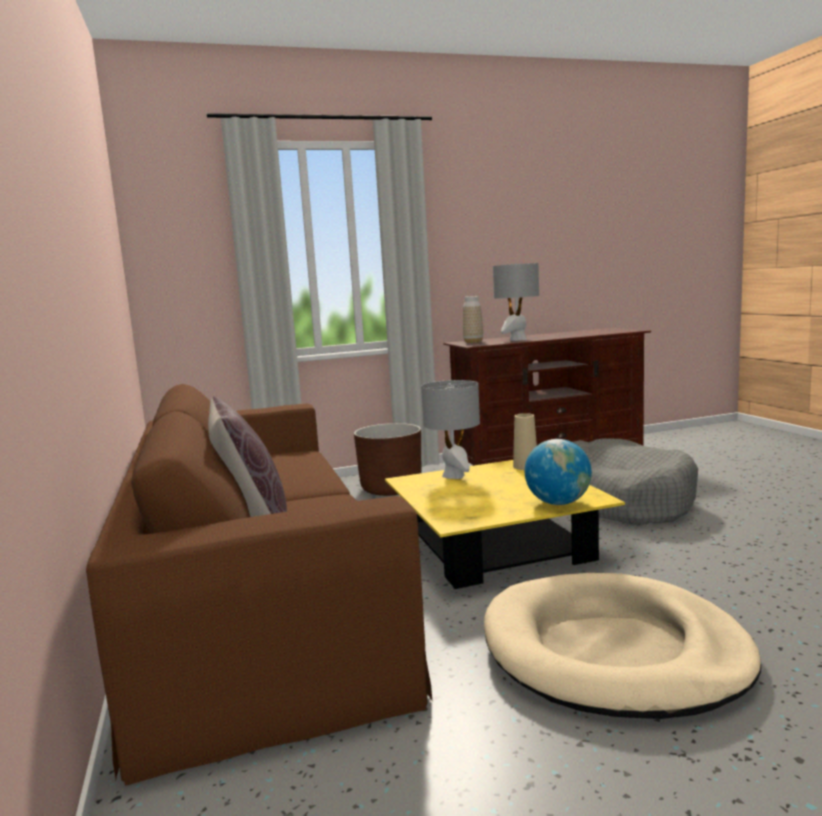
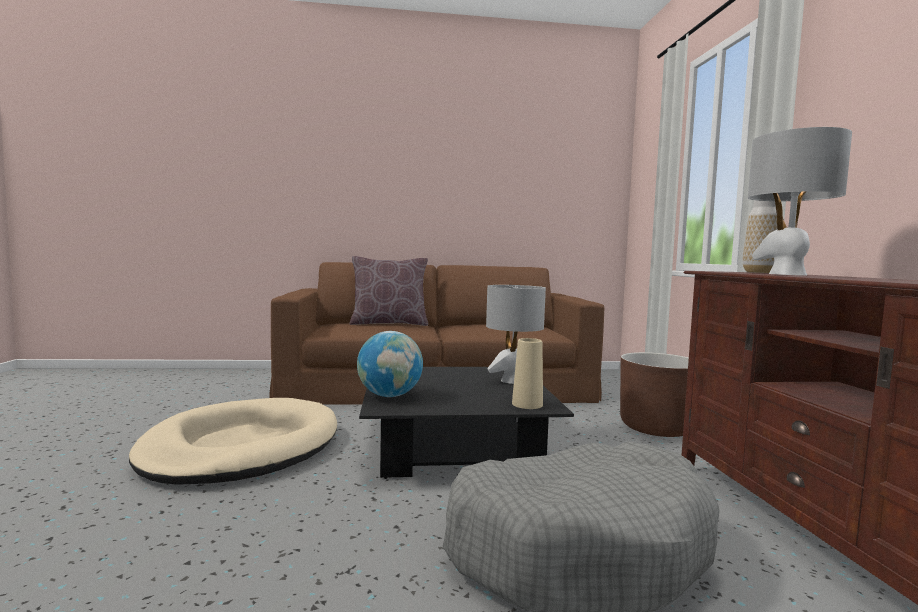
camera: 100 degrees right, 5 degrees down
(495, 546) = (456, 445): yellow coffee table -> black coffee table

